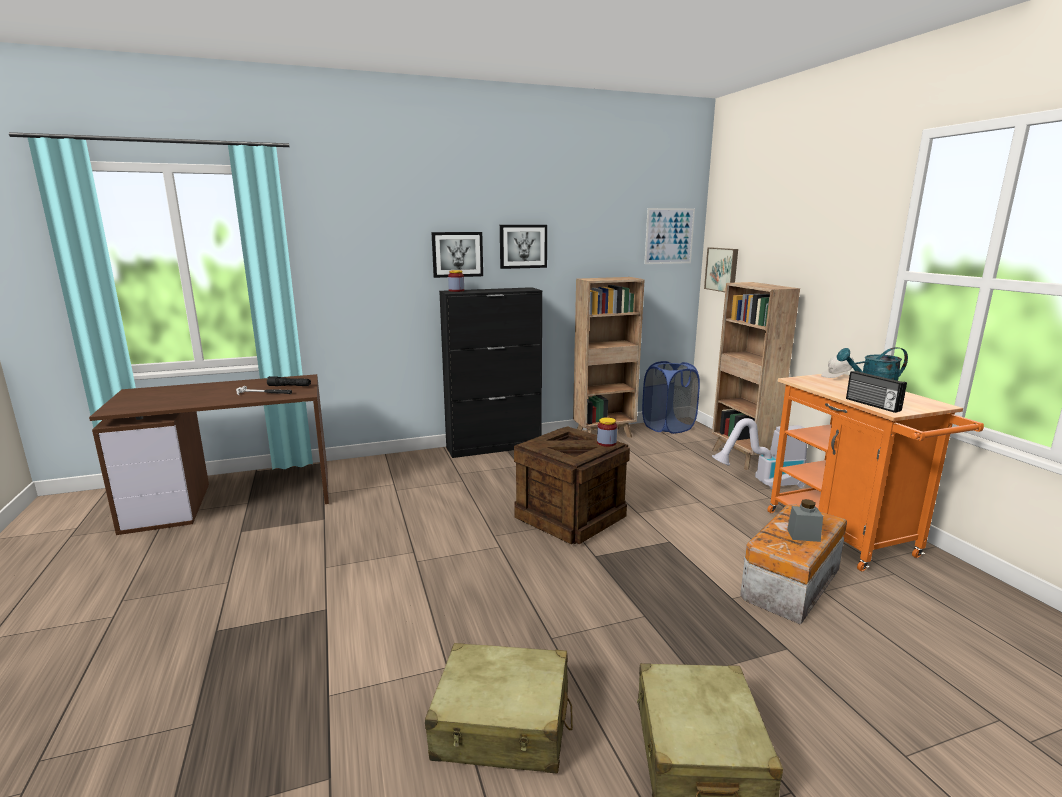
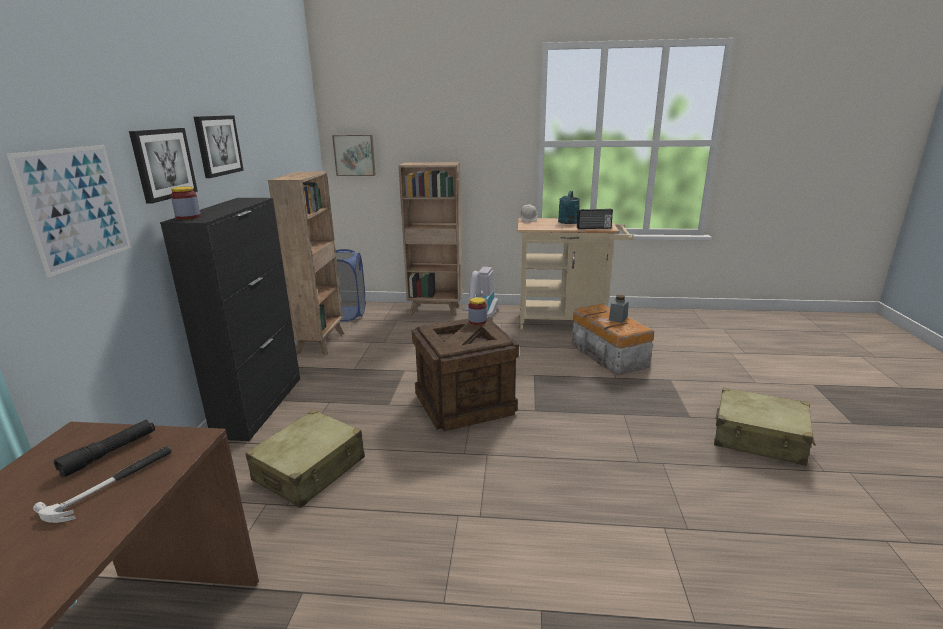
camera: 65 degrees left, 5 degrees up
(503, 724) = (735, 510): beige suitcase -> beige suitcase (310, 469)
(669, 236) = (303, 125): picture -> picture (76, 207)
(847, 537) = (567, 322): orange cart -> beige cart

